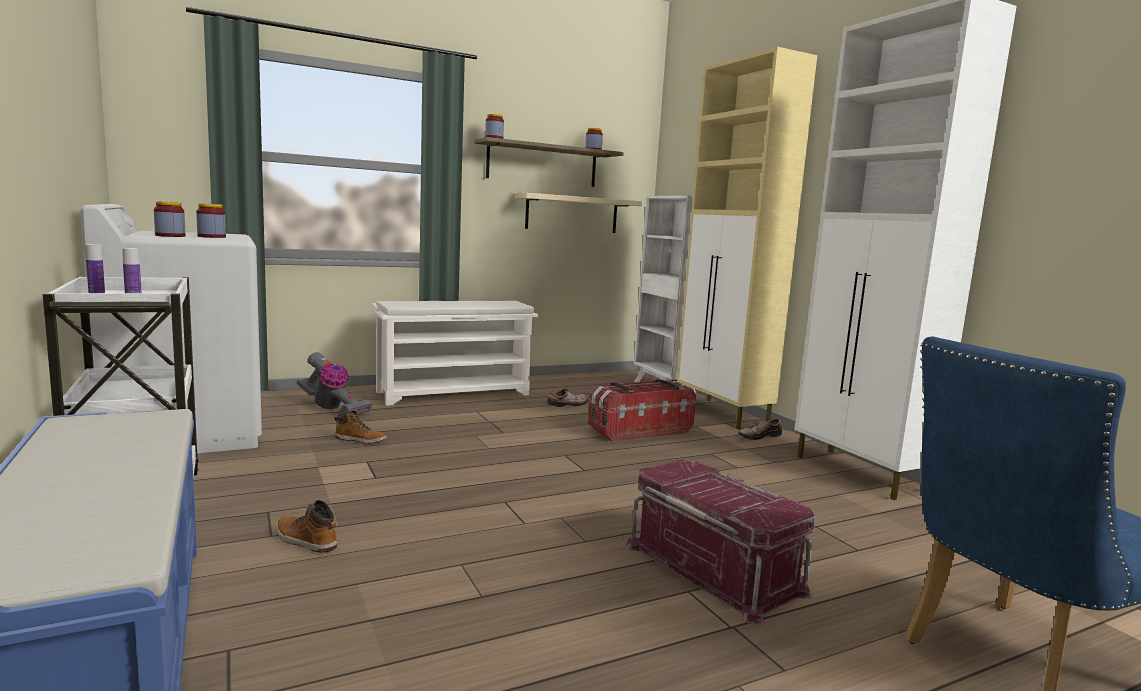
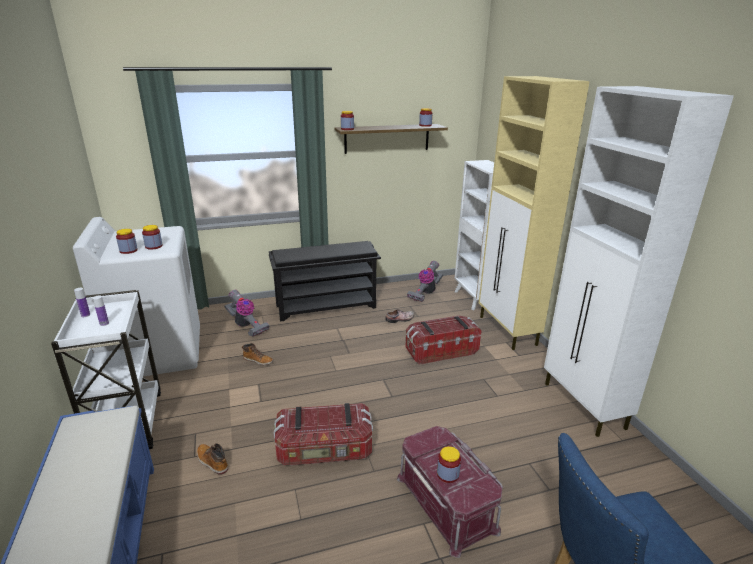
camera: 10 degrees right, 15 degrees up
(455, 393) = (327, 306): white shoe rack -> black shoe rack
(498, 524) = (325, 451): none -> storage box
(572, 214) = (410, 171): beige shelf -> none
(595, 383) = (425, 293): none -> vacuum cleaner
(722, 500) = (448, 474): none -> jar
(758, 436) = (524, 358): shoe -> none

